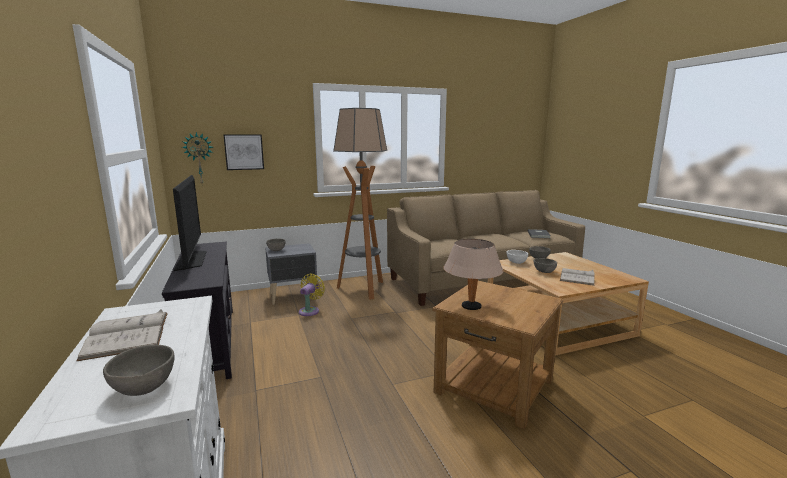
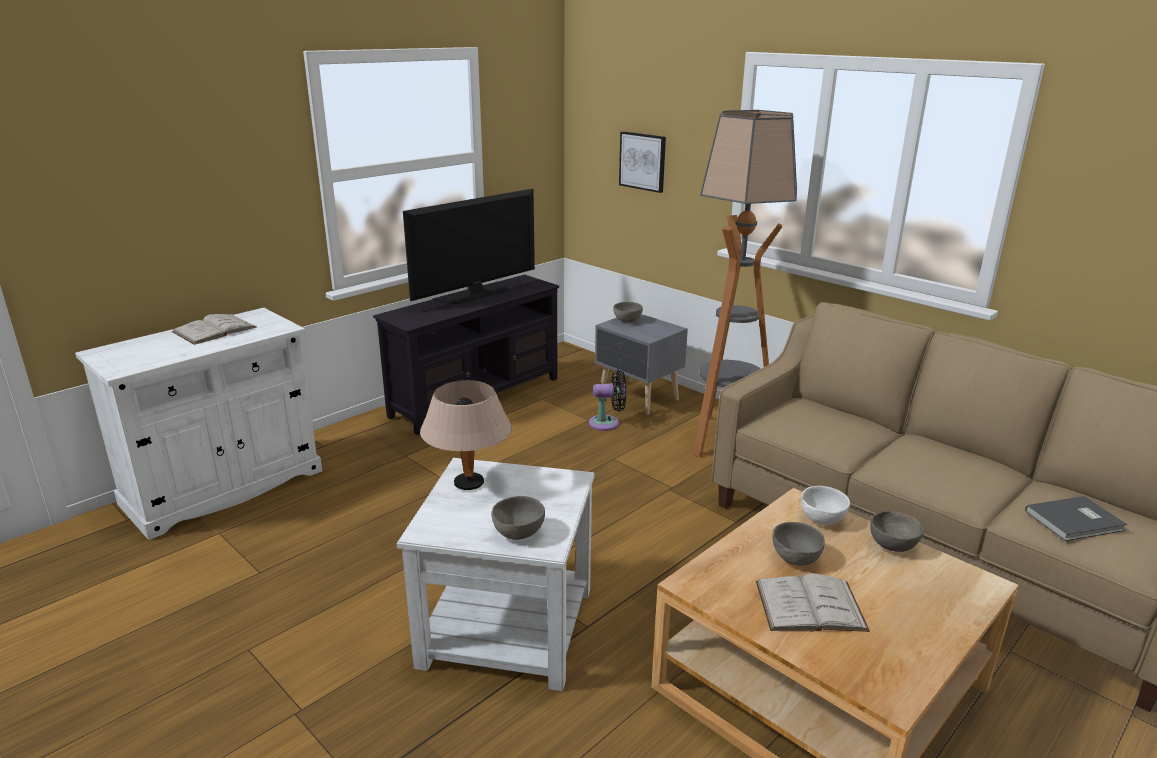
camera: 65 degrees right, 10 degrees up
(143, 388) = (134, 360): grey bowl -> grey bowl (517, 533)
(199, 158) = (596, 163): wall clock -> none
(310, 310) = (607, 423): yellow fan -> black fan
(494, 386) = (506, 626): brown side table -> white side table

